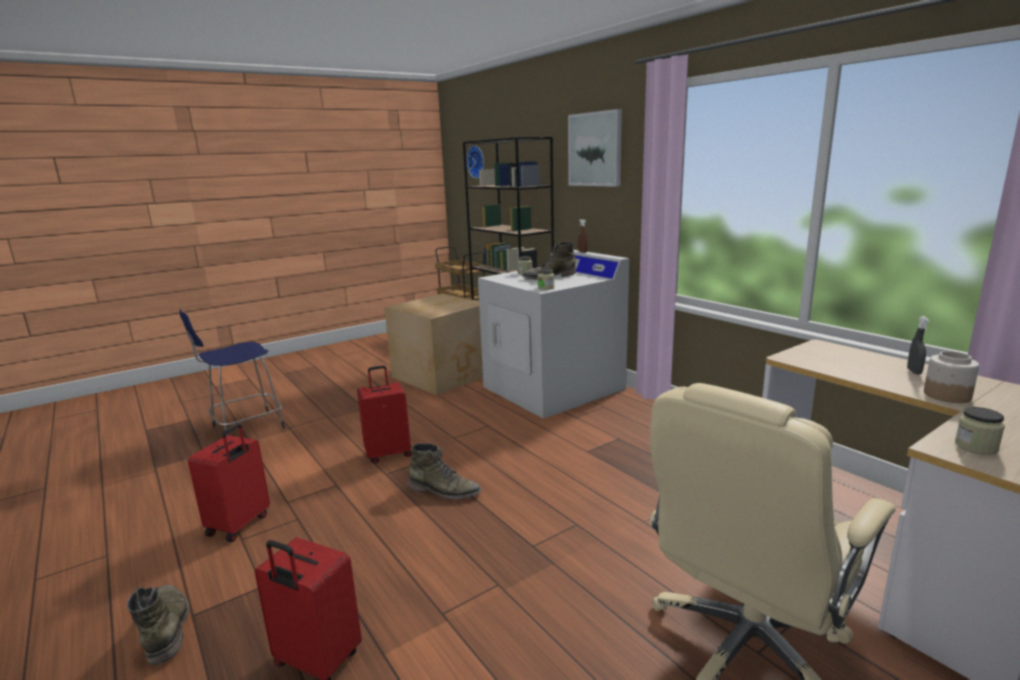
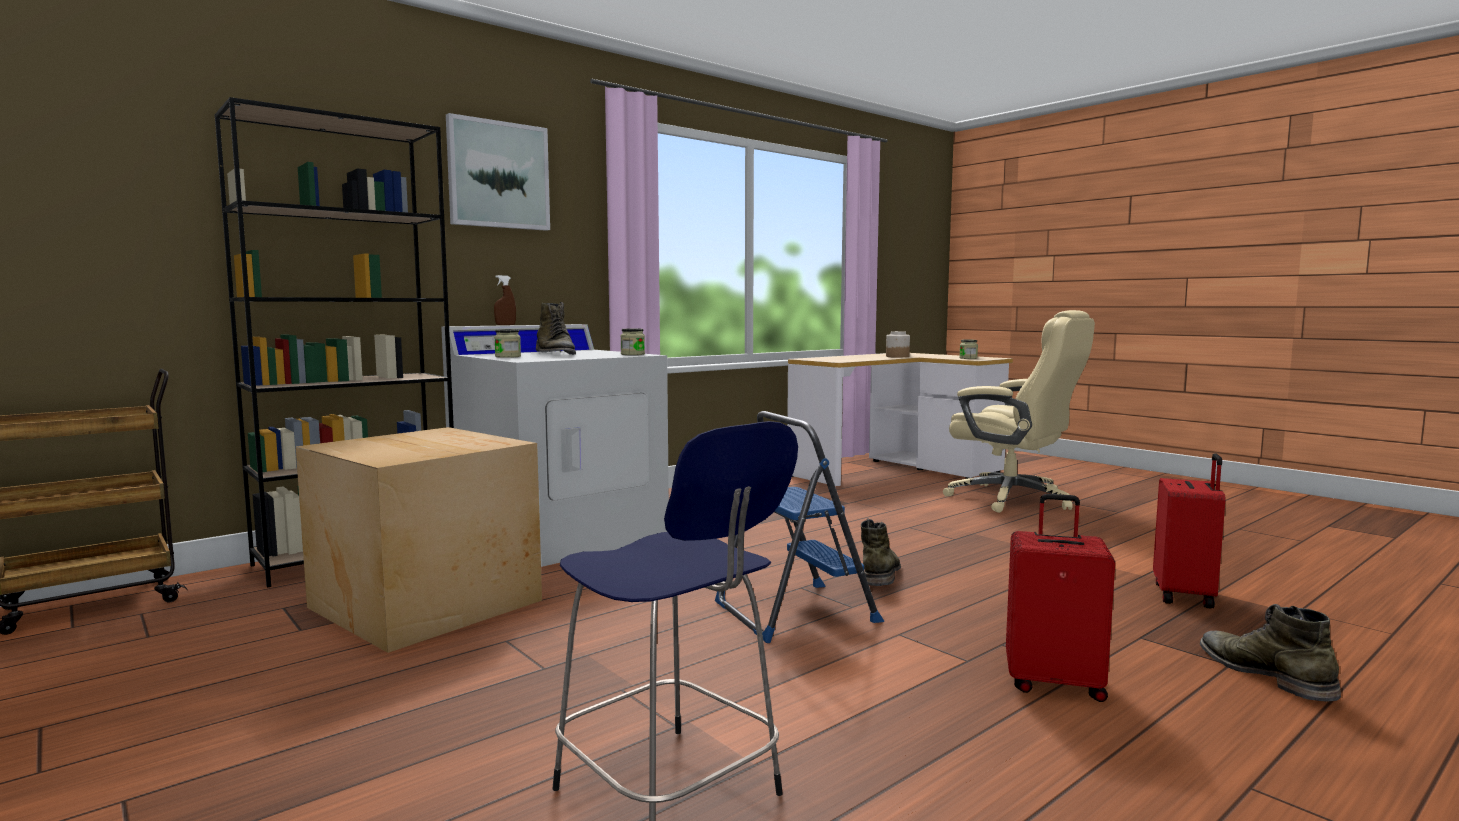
camera: 95 degrees left, 10 degrees down
(166, 627) = (1264, 674): green boot -> green boot turned 105 degrees clockwise
(388, 454) = (789, 612): red suitcase -> blue step ladder
(477, 162) = (88, 147): wall clock -> none
(914, 371) = (857, 356): grey spray bottle -> none

